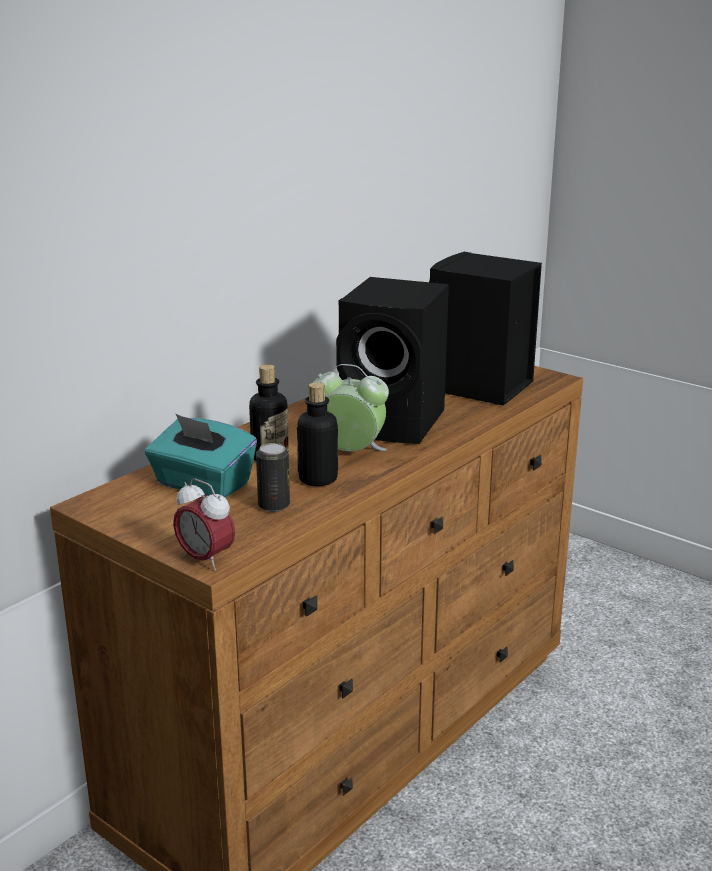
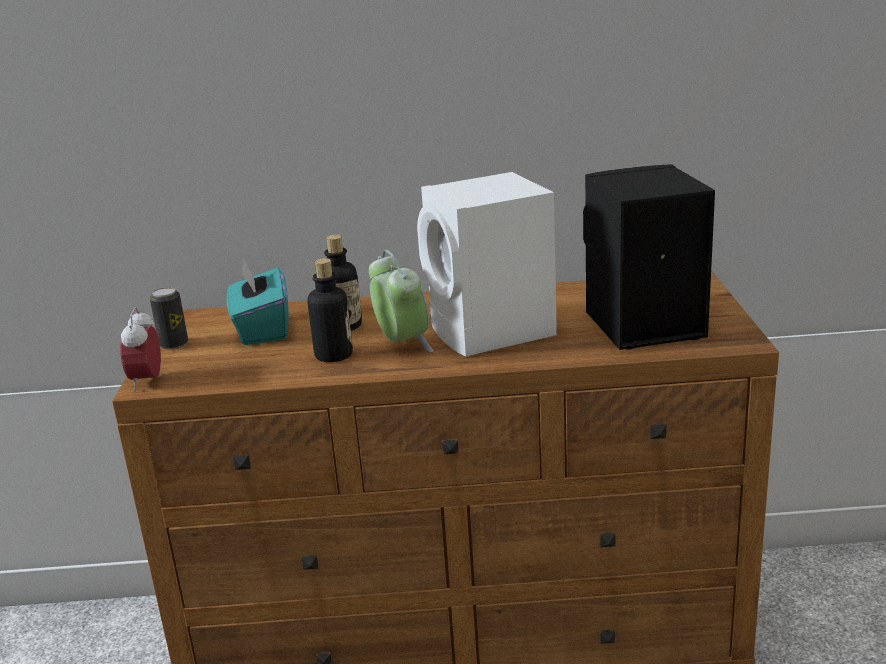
camera: 50 degrees right, 0 degrees up
(274, 505) = (263, 362): can -> can (174, 344)
(396, 423) = (492, 333): black speaker -> white speaker

